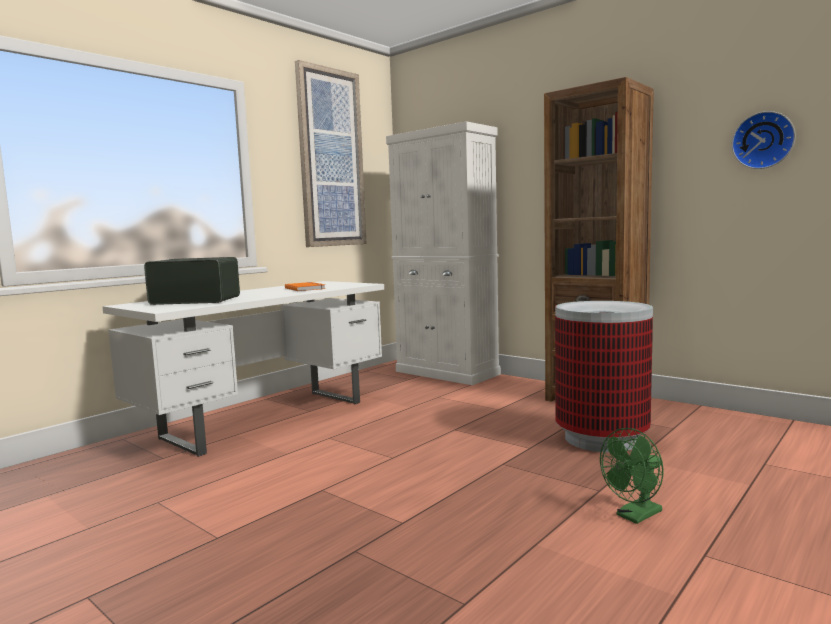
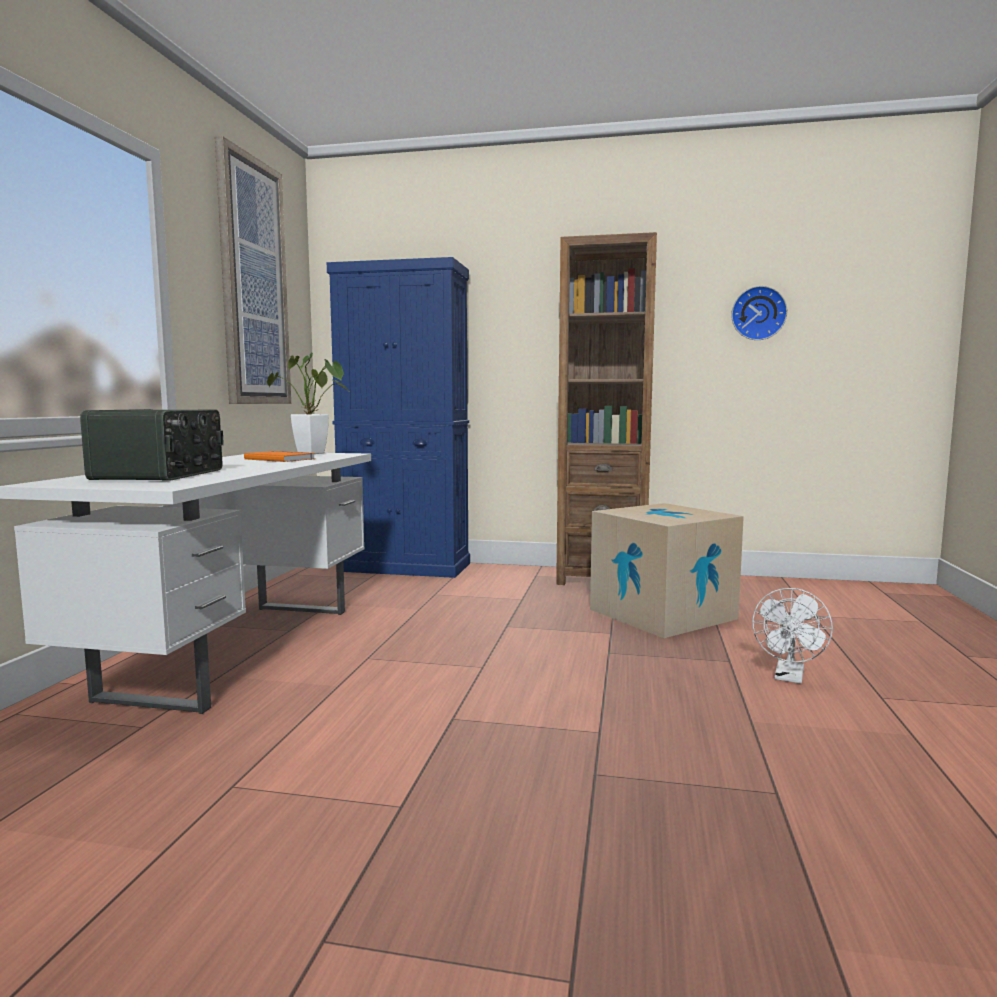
camera: 30 degrees left, 0 degrees up
(196, 300) = (161, 474): radio -> radio turned 120 degrees clockwise
(345, 283) = (315, 454): none -> potted plant
(447, 373) = (405, 567): white cabinet -> blue cabinet
(601, 439) = (662, 614): trash can -> cardboard box
(635, 516) = (789, 677): green fan -> white fan

